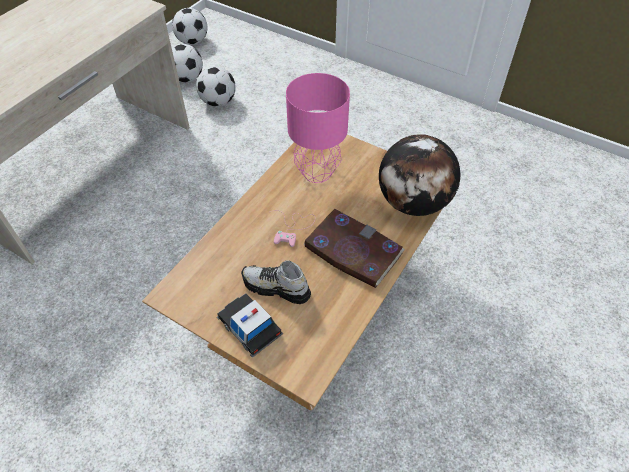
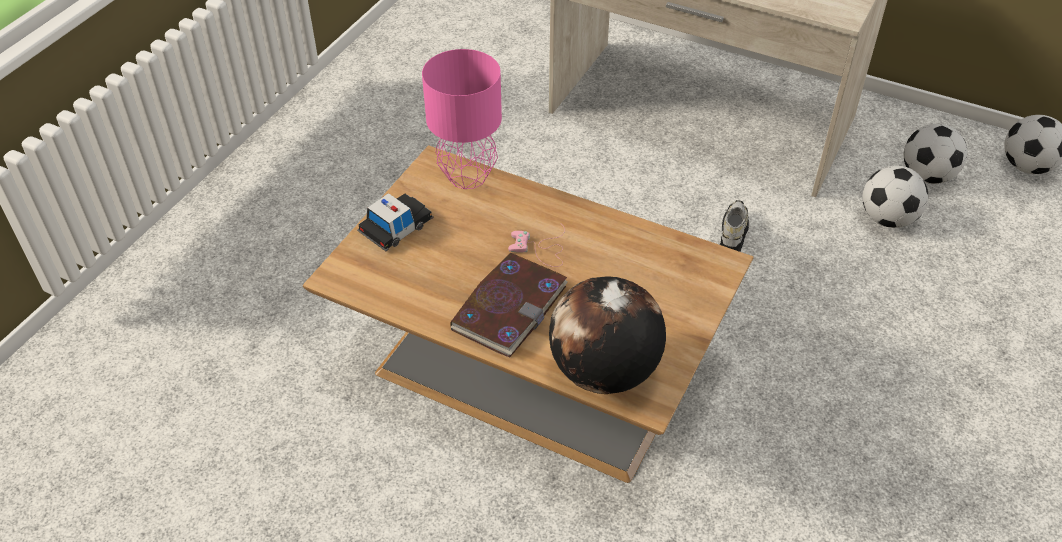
camera: 85 degrees right, 5 degrees down
(276, 288) = (447, 242): shoe -> shoe (732, 234)
(316, 172) = (643, 264): pink table lamp -> pink table lamp (468, 176)

